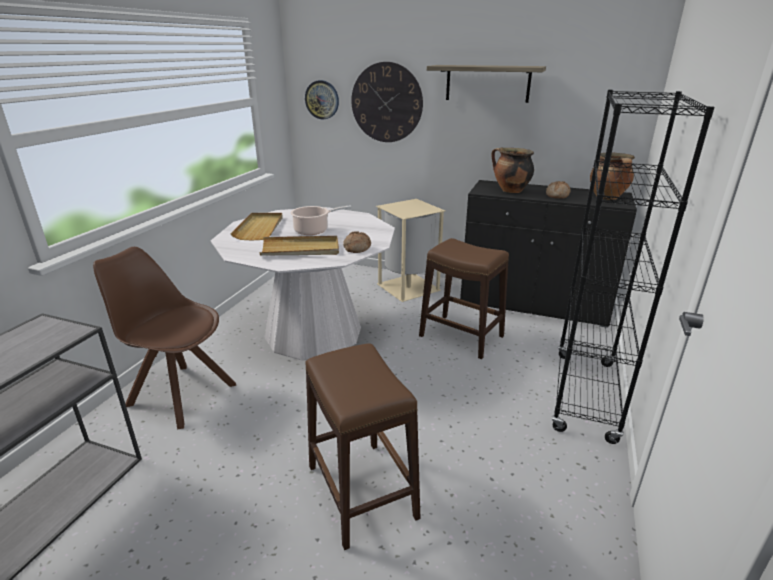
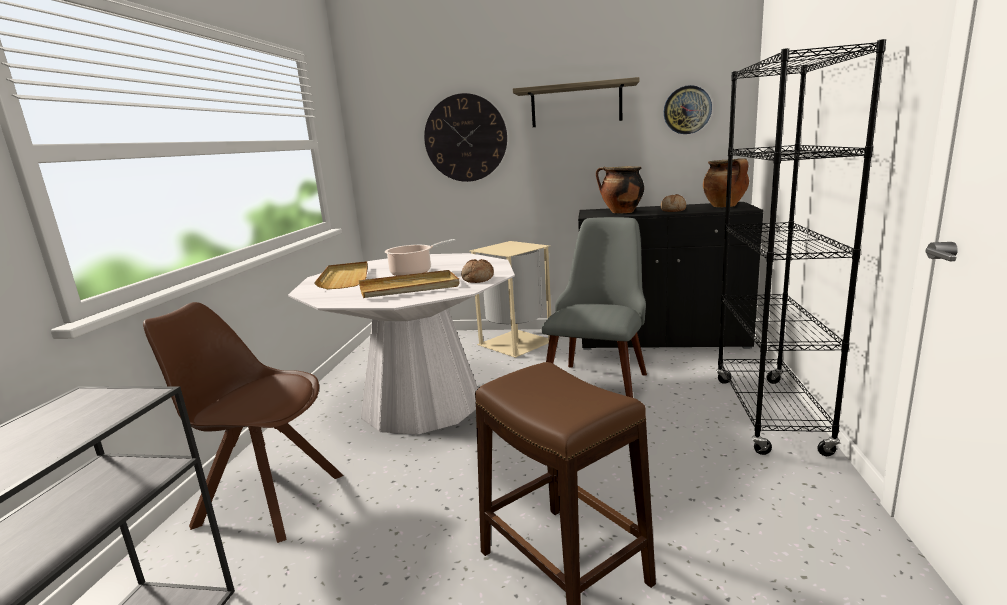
camera: 10 degrees left, 10 degrees down
(322, 100) = (389, 143): wall clock -> wall clock (687, 110)
(461, 336) = (600, 379): brown stool -> grey chair

